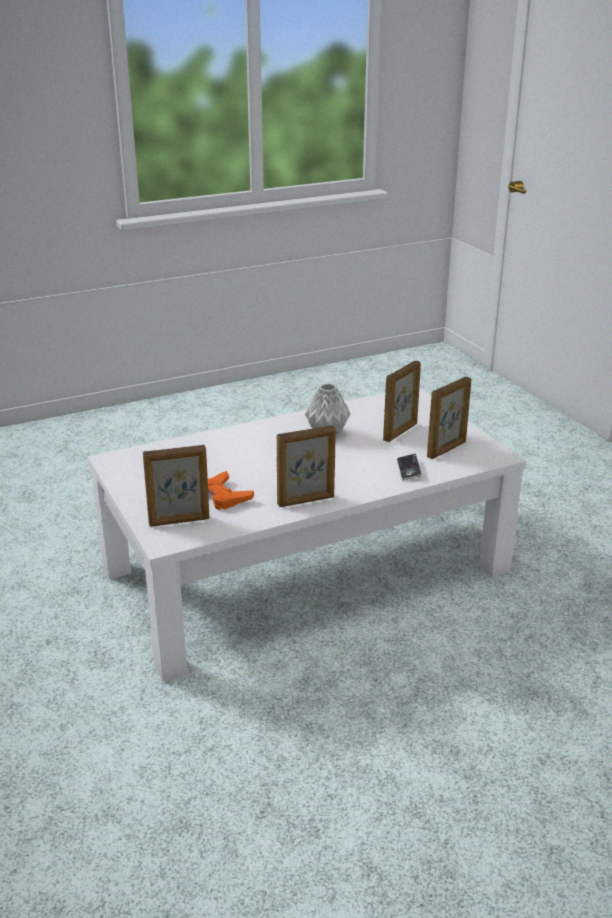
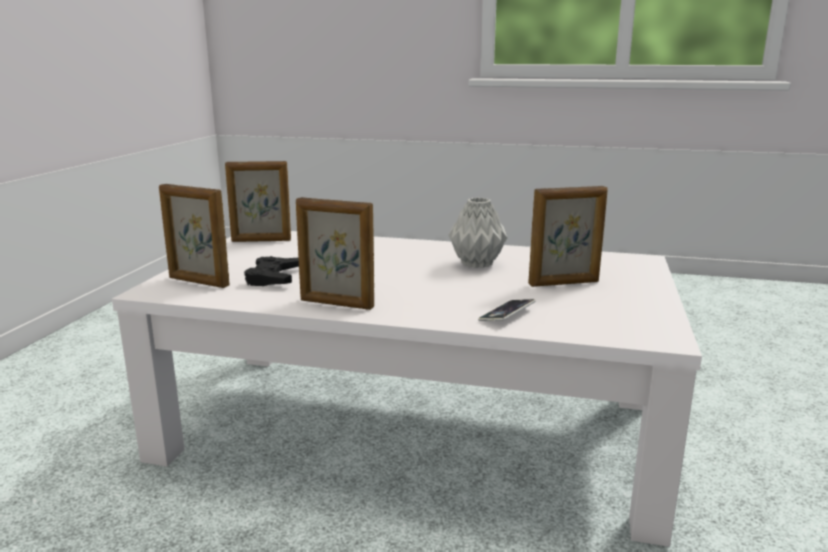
camera: 40 degrees right, 10 degrees down
(223, 496) = (275, 277): orange game controller -> black game controller
(447, 449) = (595, 312): picture frame -> picture frame (261, 240)

